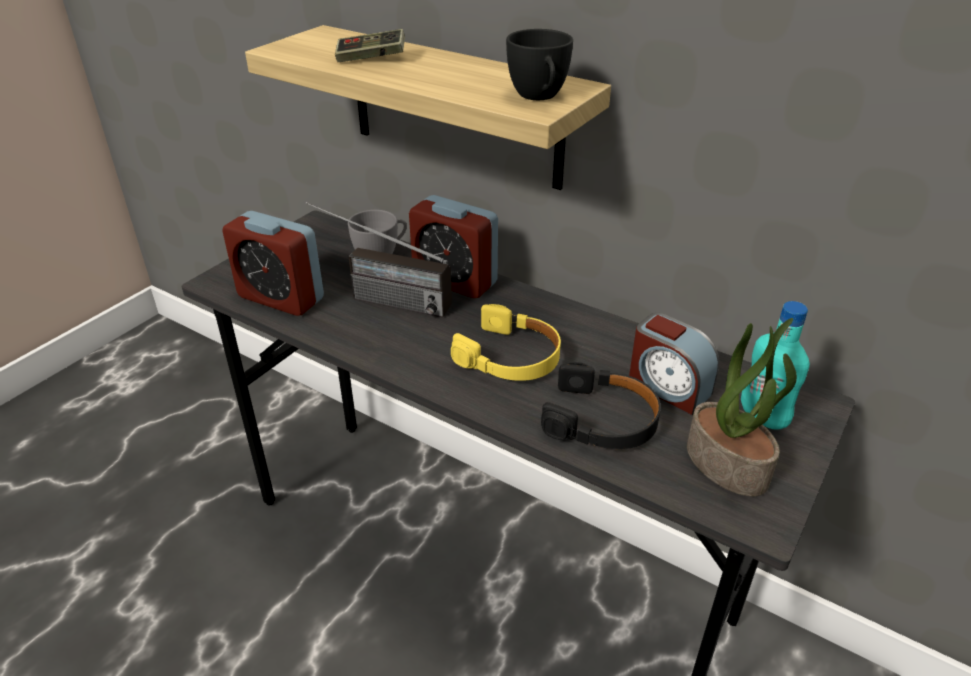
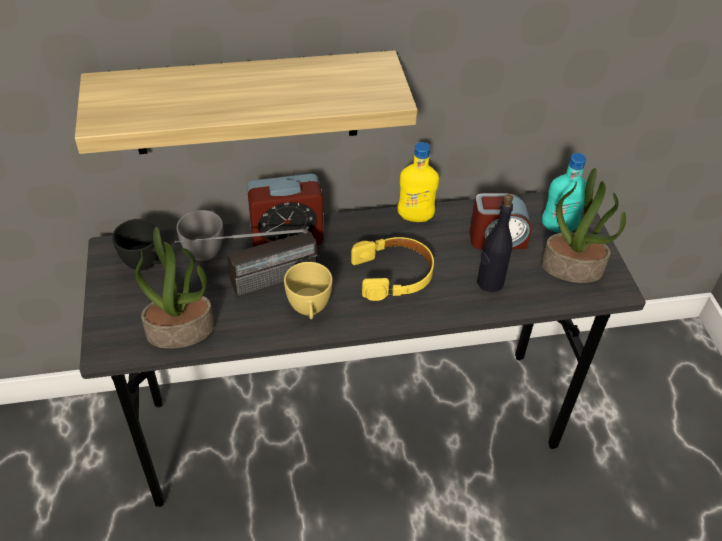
camera: 45 degrees left, 10 degrees up
(281, 298) = (181, 330): alarm clock -> potted plant
(371, 58) = (198, 98): game controller -> none
(394, 340) = (309, 310): none -> yellow cup
(539, 97) = (375, 84): black cup -> black cup (146, 264)
(600, 324) = (415, 217): none -> yellow bottle
(602, 420) = (489, 283): black headphones -> black bottle

